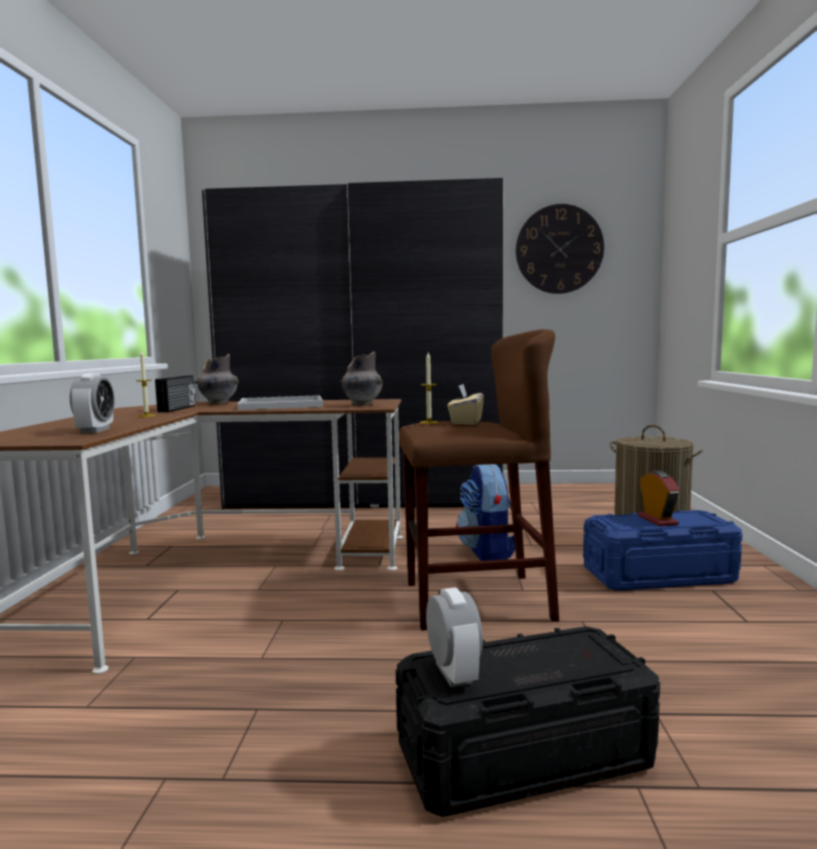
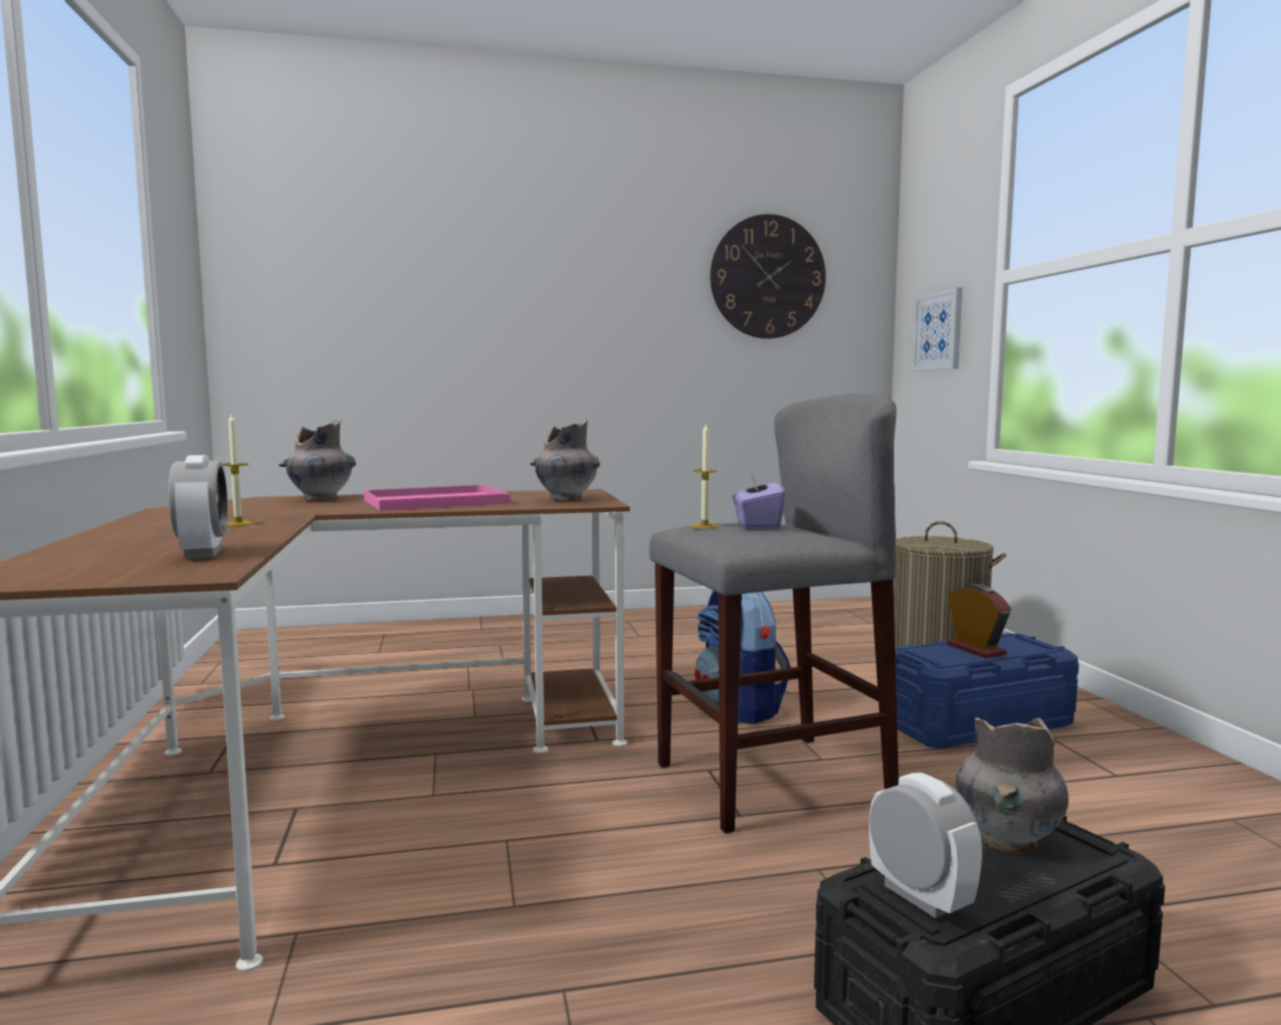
camera: 15 degrees left, 0 degrees up
(178, 409) = (269, 510): radio -> none
(279, 405) = (433, 501): white tray -> pink tray
(367, 497) = (506, 635): grey wardrobe -> none
(466, 422) = (756, 525): beige tissue box -> purple tissue box
(476, 600) = (771, 781): brown stool -> grey stool
(553, 646) = (1007, 840): none -> grey vase
(685, 282) = (938, 331): none -> picture

